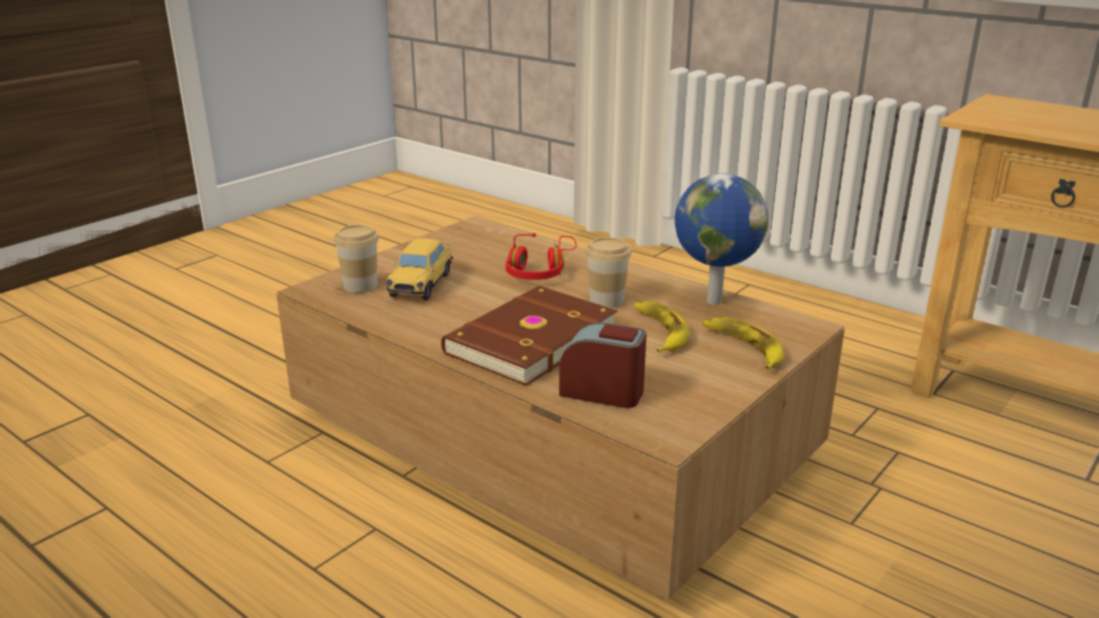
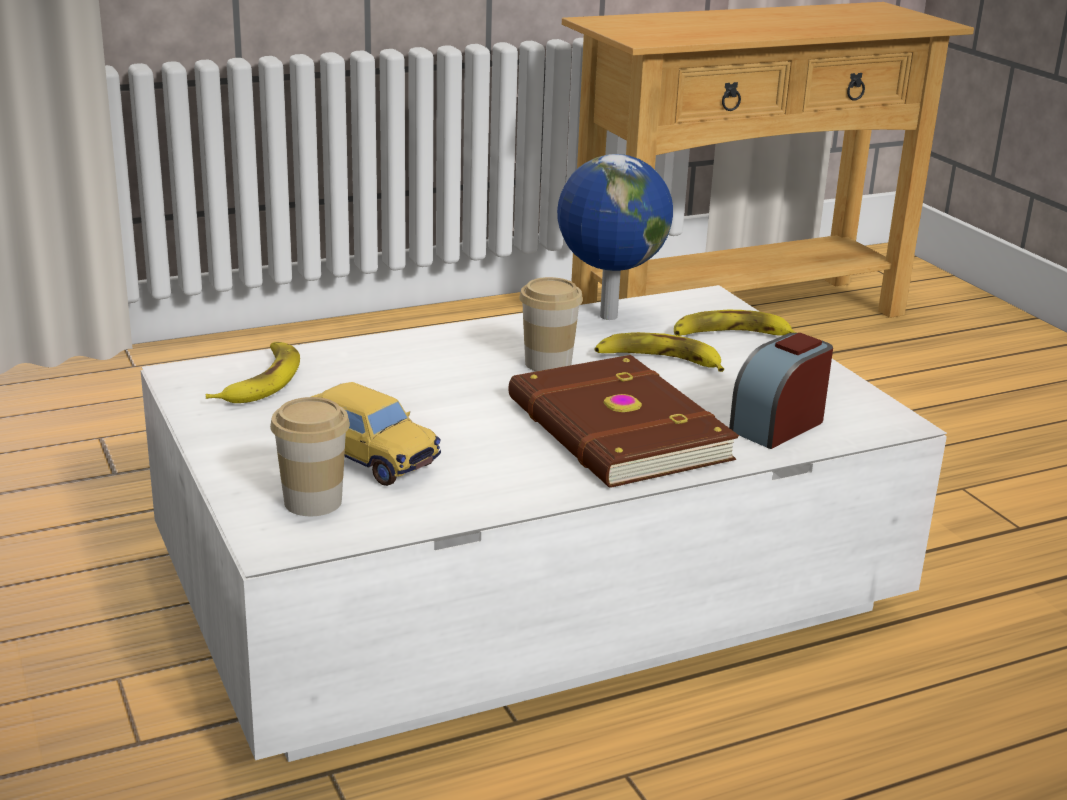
camera: 65 degrees left, 0 degrees up
(486, 241) = (261, 381): none -> banana
(540, 271) = (414, 375): red headphones -> none
(551, 439) = (528, 583): brown coffee table -> white coffee table

